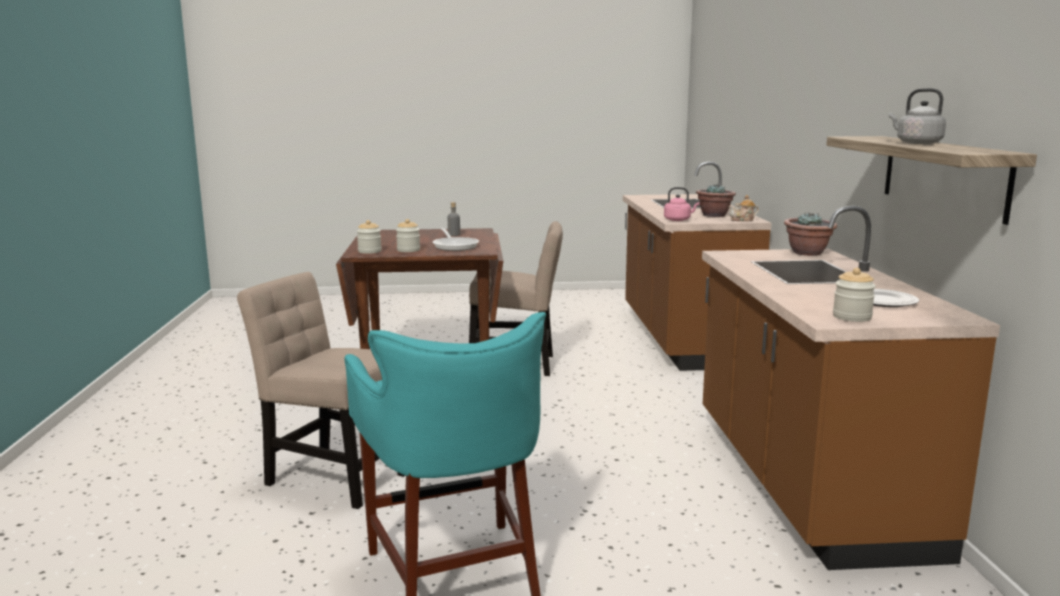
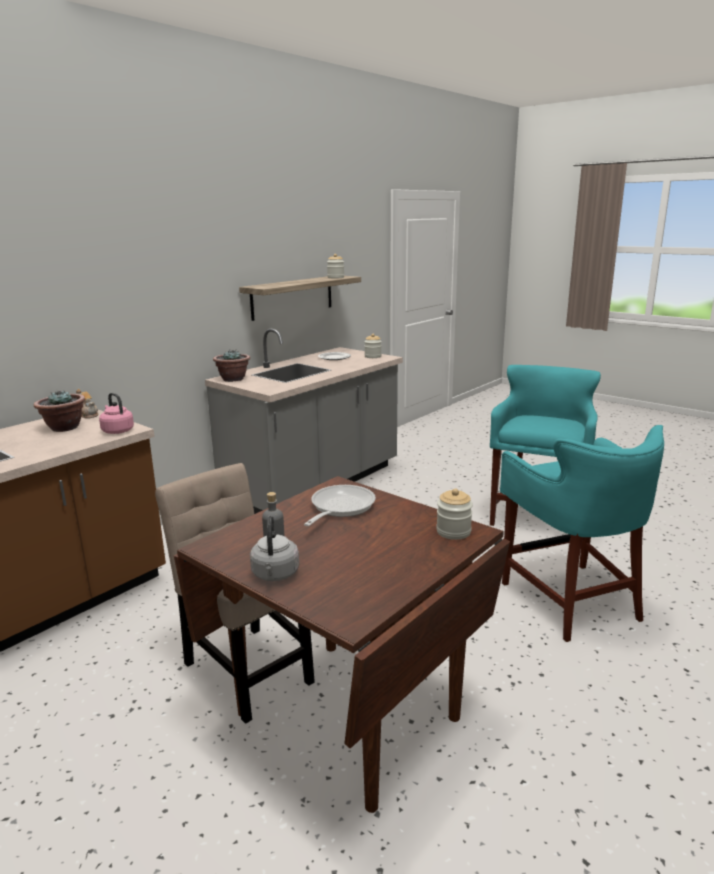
camera: 135 degrees left, 5 degrees up
(331, 477) = (570, 599): beige chair -> turquoise stool
(408, 250) = (405, 517): jar -> jar (335, 277)
(805, 482) = (314, 485): brown counter -> grey counter
(916, 143) = (303, 281): grey kettle -> grey kettle (275, 575)

